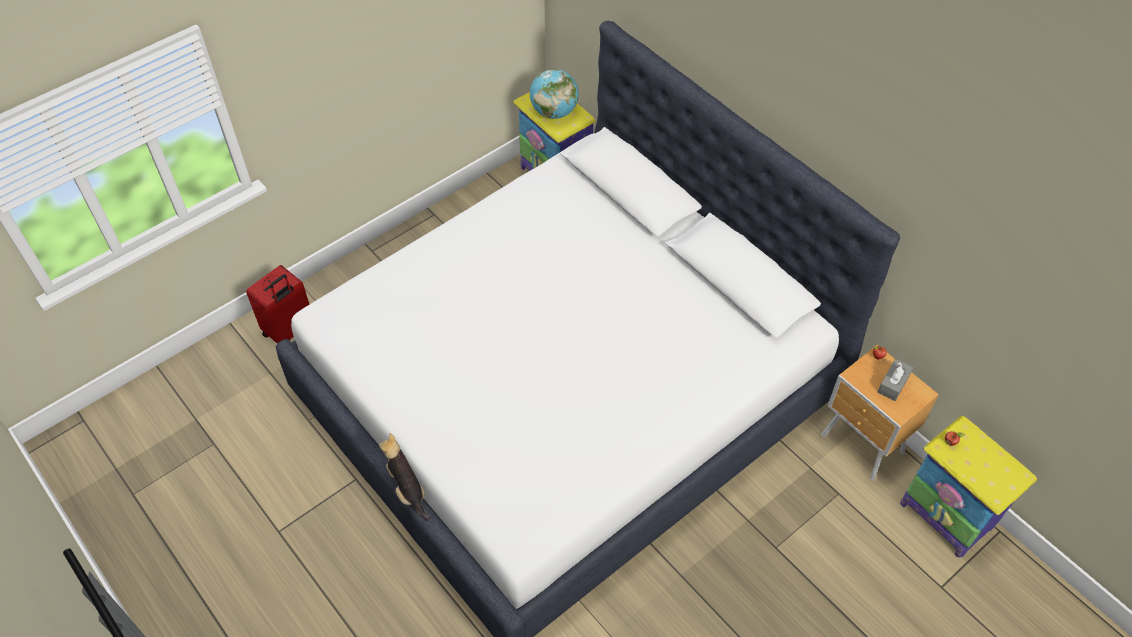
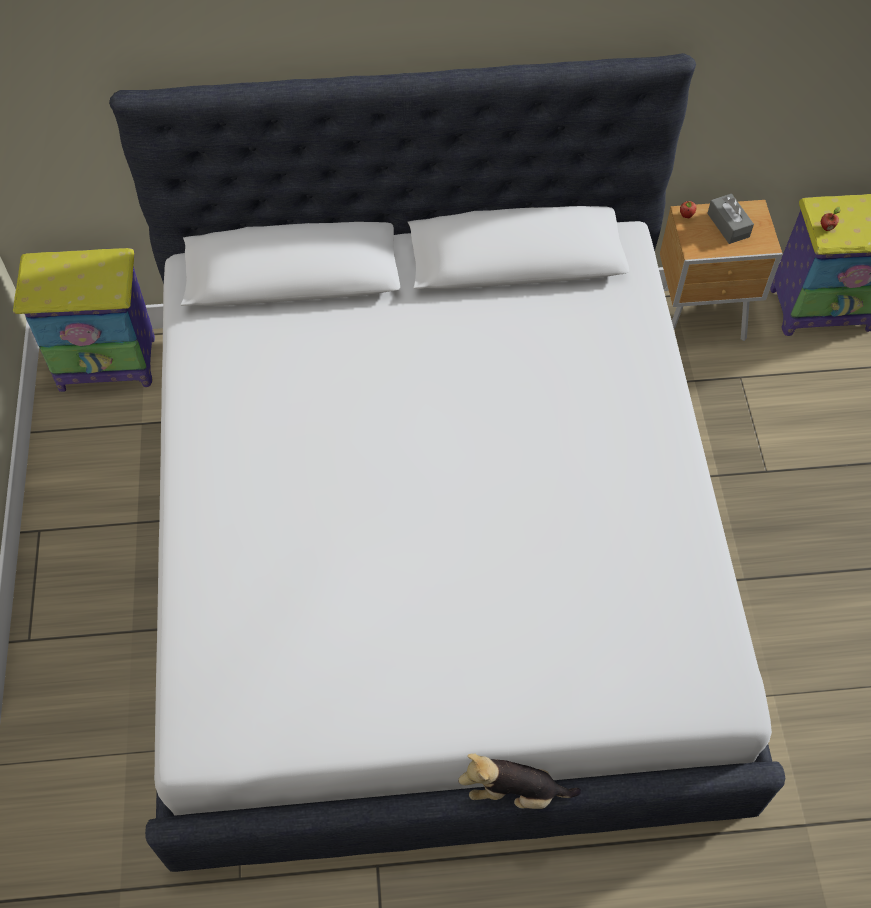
camera: 55 degrees left, 5 degrees up
(289, 331) = (69, 824): red suitcase -> none
(554, 112) = (79, 281): globe -> none

